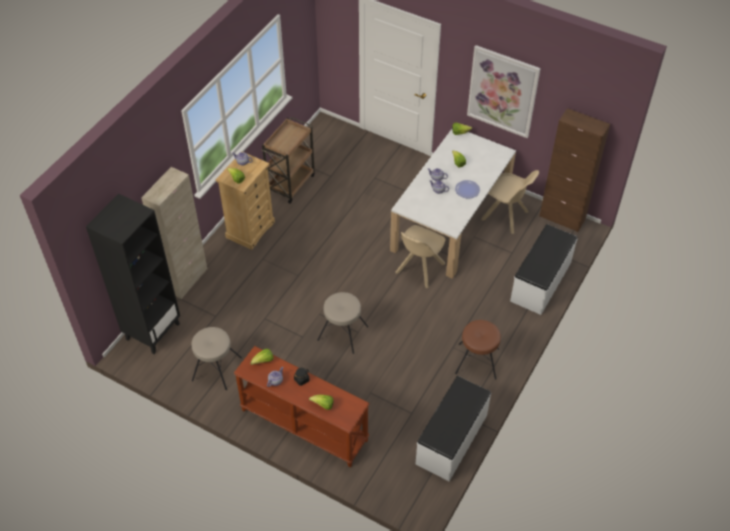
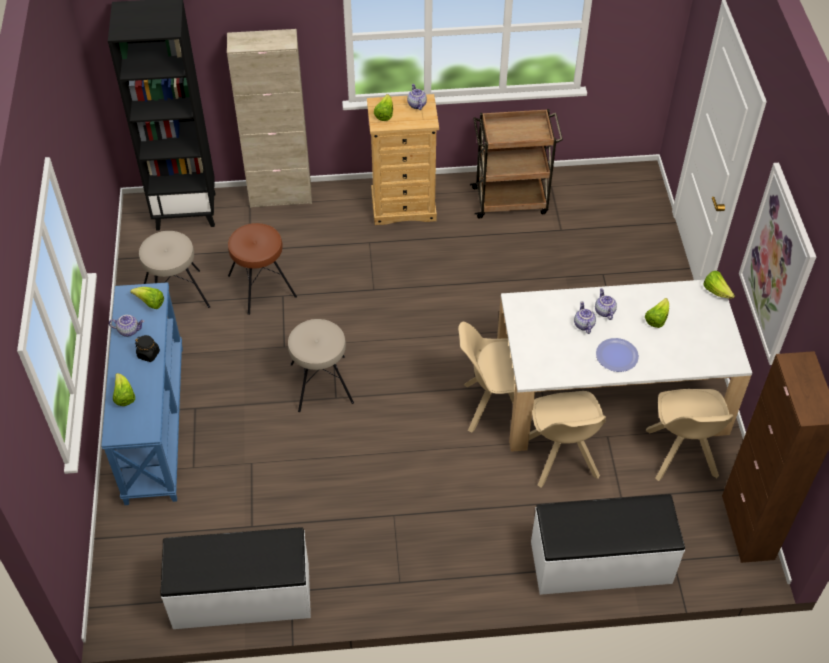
camera: 55 degrees right, 0 degrees up
(303, 425) = (153, 422): brown console table -> blue console table
(472, 261) = (561, 459): none -> beige chair
(477, 361) = (392, 557): brown stool -> brown stool (261, 286)

